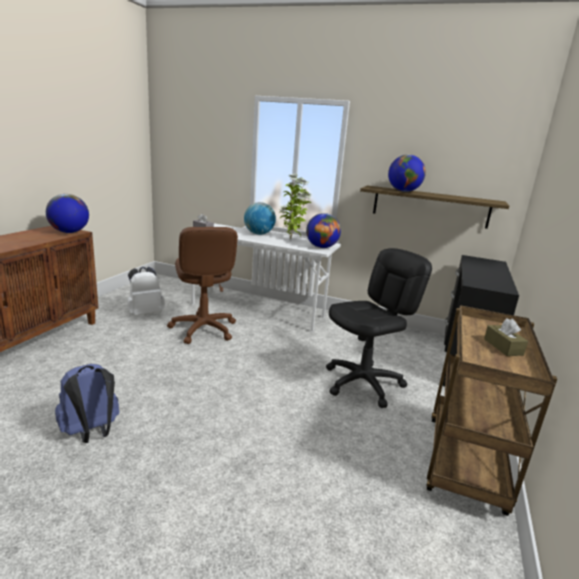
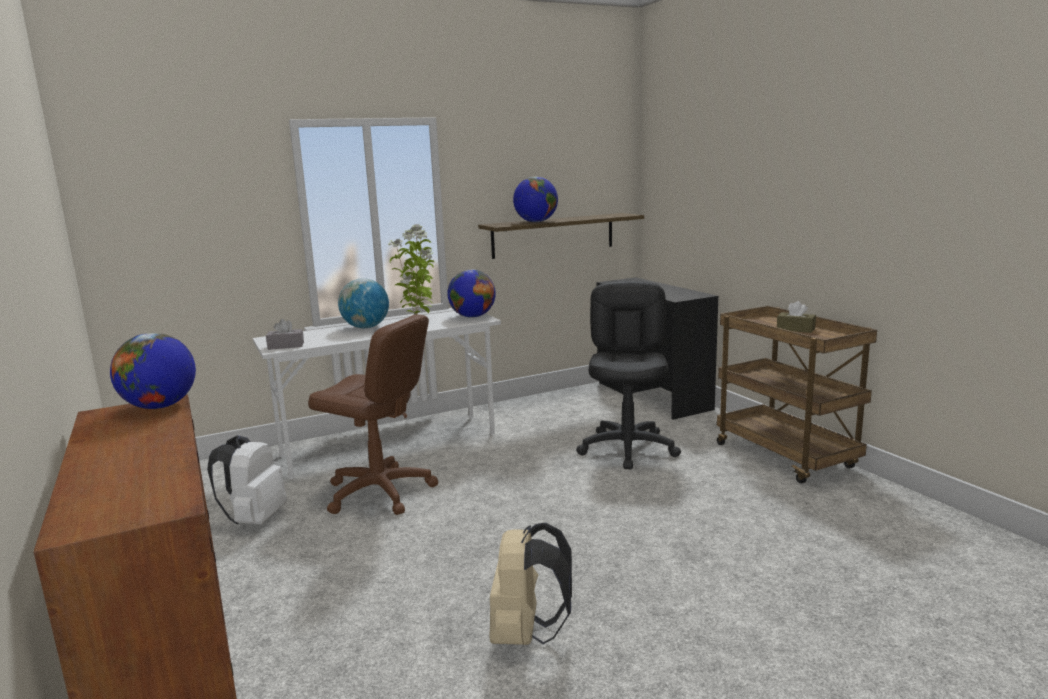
camera: 45 degrees left, 5 degrees down
(91, 432) = (527, 634): blue backpack -> beige backpack

